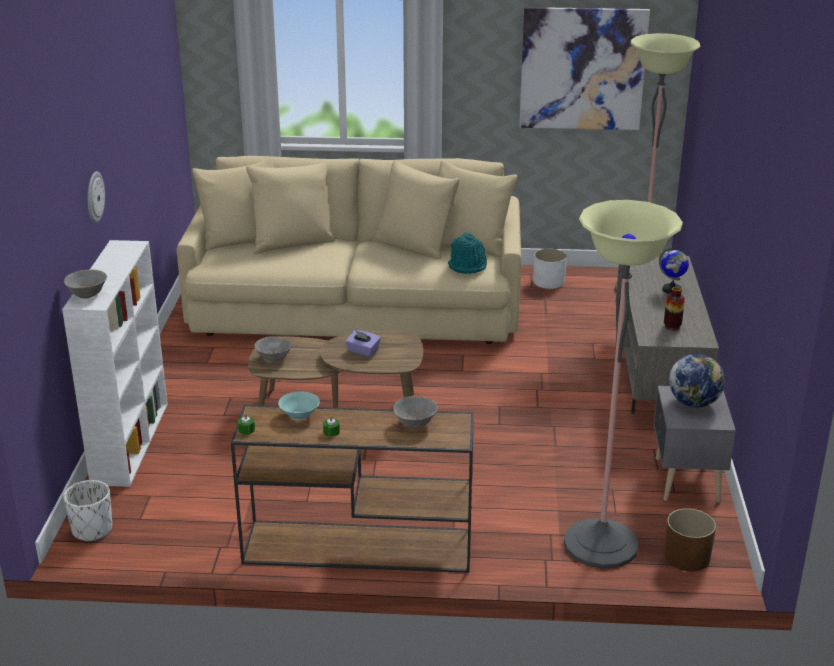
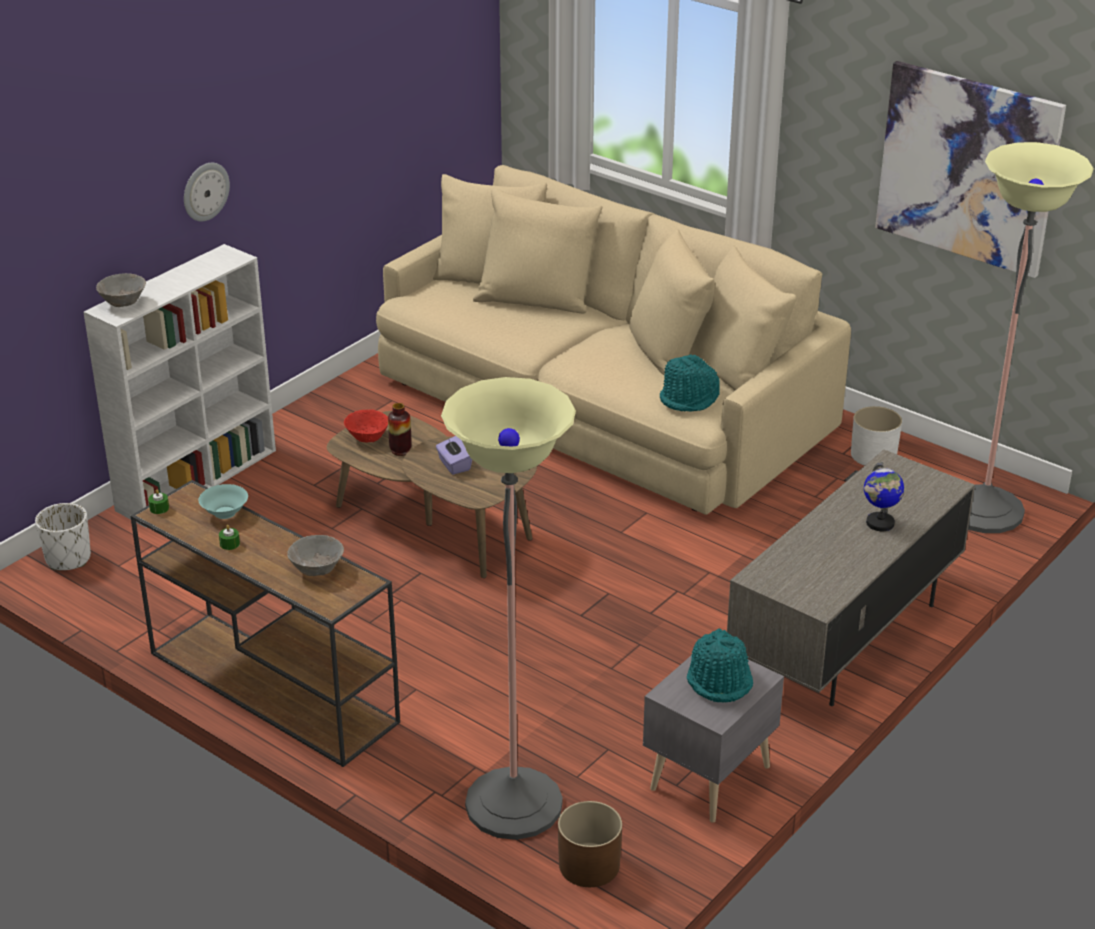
camera: 35 degrees right, 5 degrees up
(273, 358) = (367, 437): grey bowl -> red bowl
(672, 327) = (807, 572): vase -> vase (400, 450)
(694, 403) = (719, 680): globe -> turquoise hat

